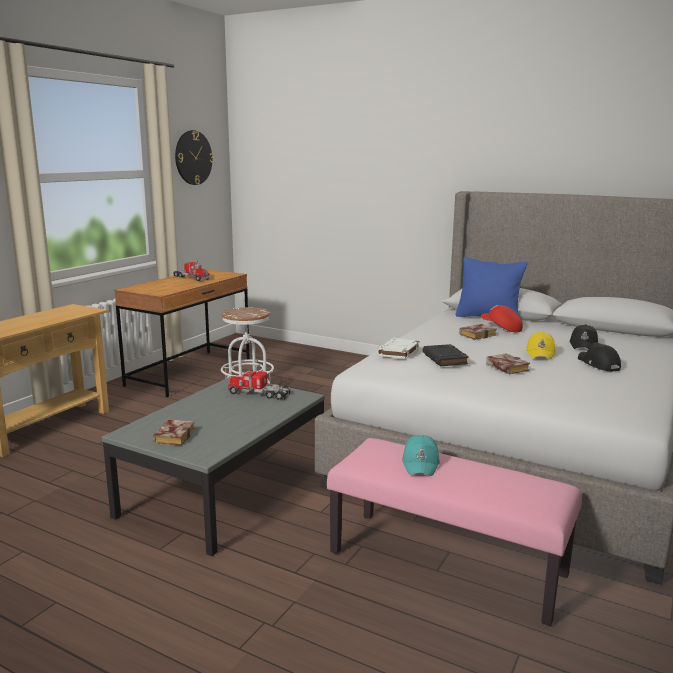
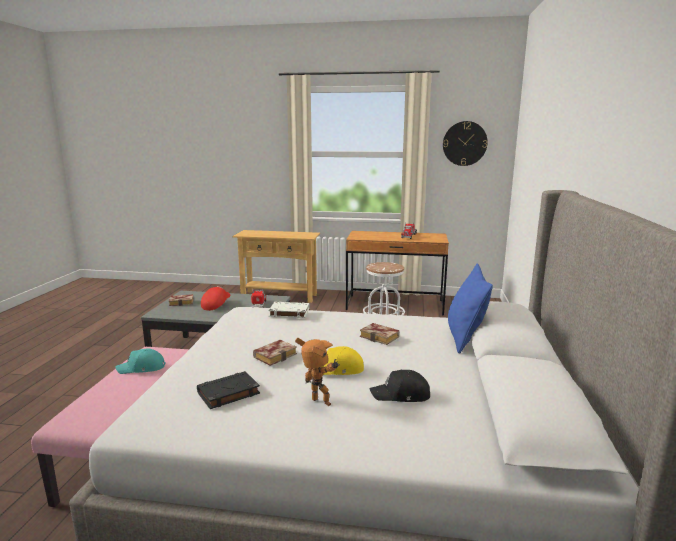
camera: 70 degrees right, 0 degrees up
(445, 359) = (278, 329): black book -> black book (228, 393)
(501, 328) = (423, 347): red cap -> red cap (216, 305)
(598, 364) = (319, 404): black cap -> toy robot

